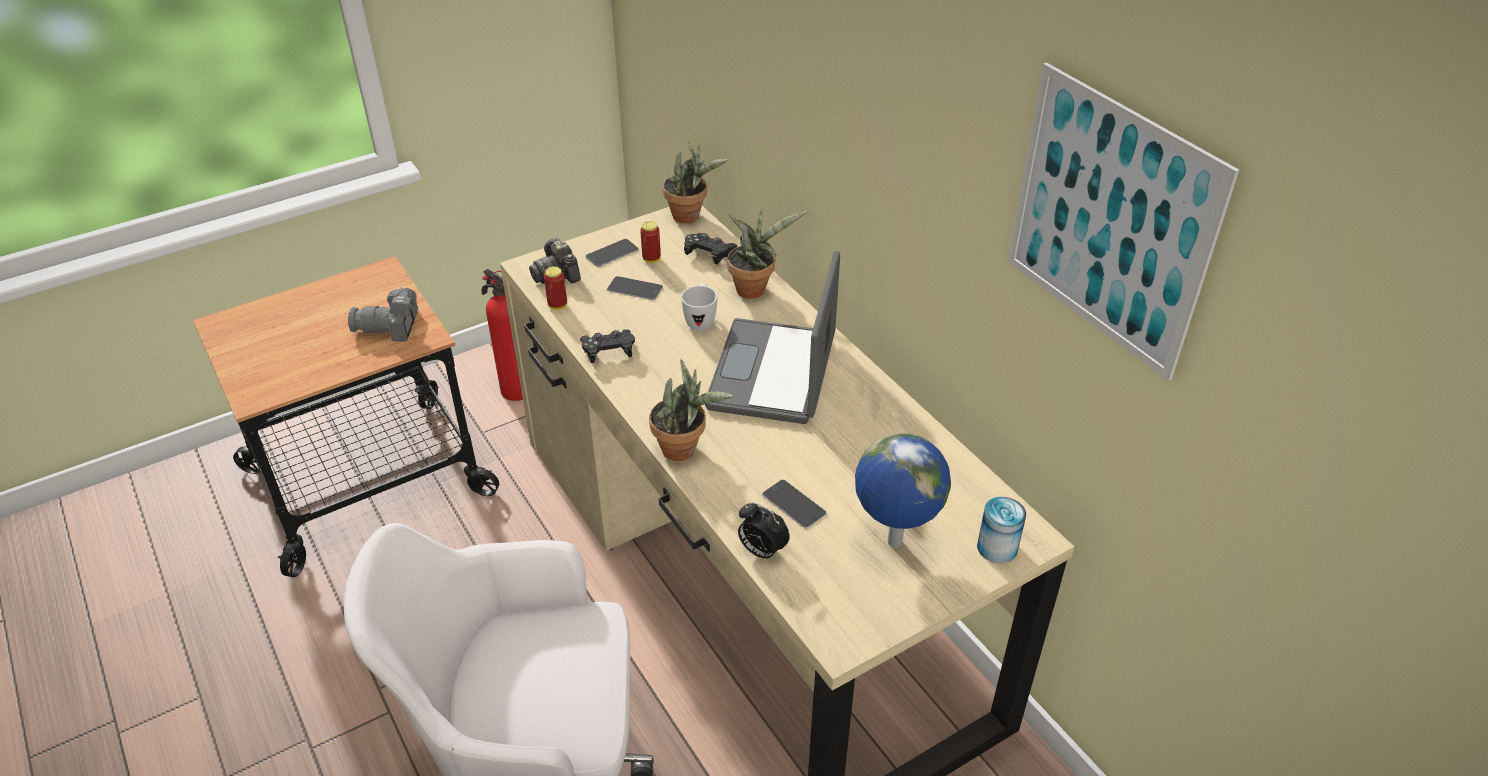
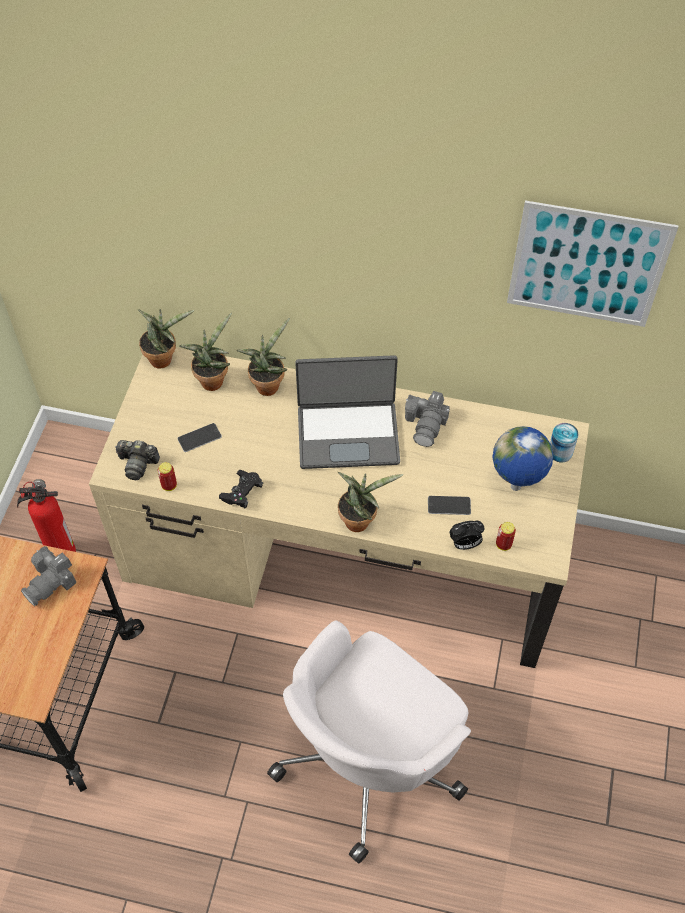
camera: 45 degrees left, 15 degrees up
(612, 253) = (151, 422): phone -> none
(651, 259) = (181, 408): can -> can (503, 544)
(701, 320) = (266, 430): white mug -> none
(709, 255) = (212, 379): black game controller -> potted plant
(775, 373) = (348, 434): laptop -> laptop turned 60 degrees counterclockwise
(869, 418) = (426, 424): none -> camera

